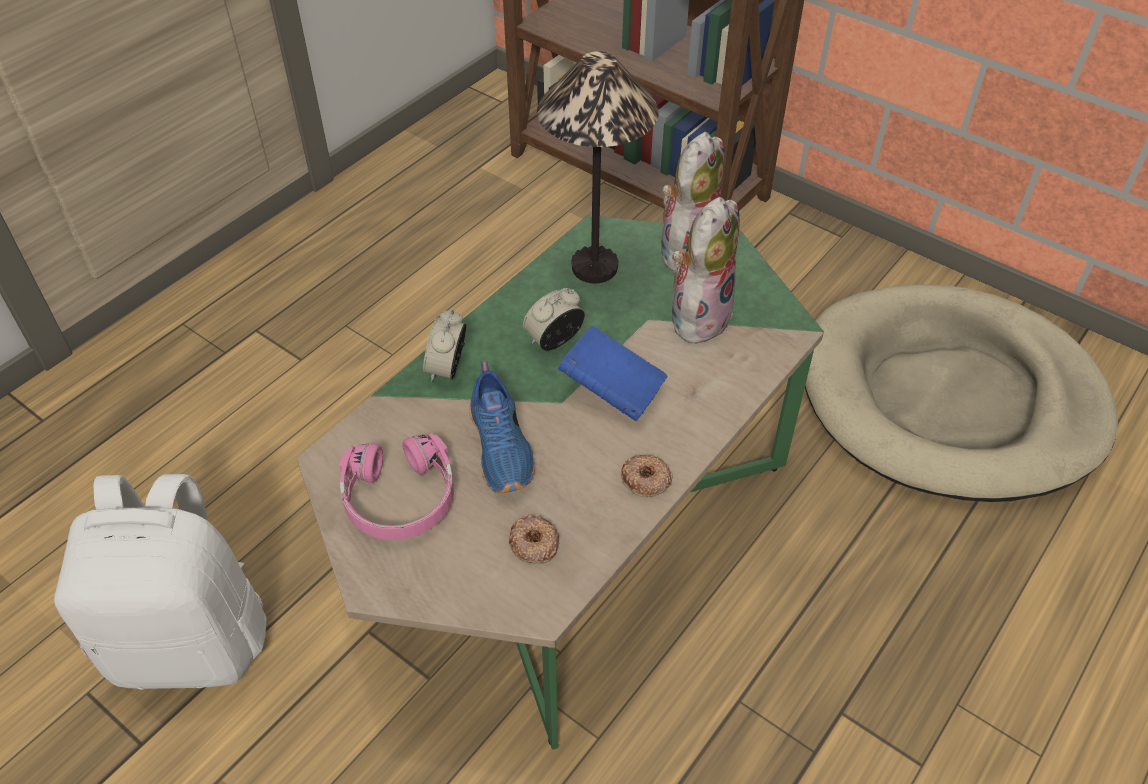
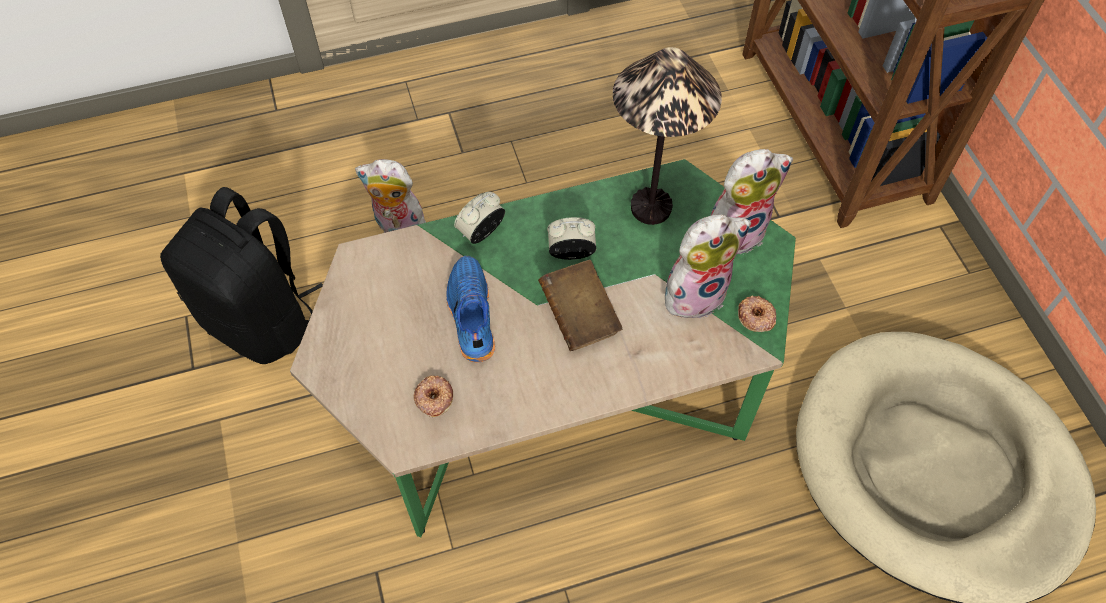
camera: 35 degrees right, 10 degrees up
(193, 641) = (262, 320): white backpack -> black backpack
(284, 463) = (397, 226): none -> plush toy
(400, 498) = (377, 313): pink headphones -> none
(502, 447) = (470, 315): blue shoe -> blue shoe turned 150 degrees clockwise
(612, 390) = (579, 316): blue book -> brown book
(646, 479) = (545, 399): donut -> donut (756, 316)

